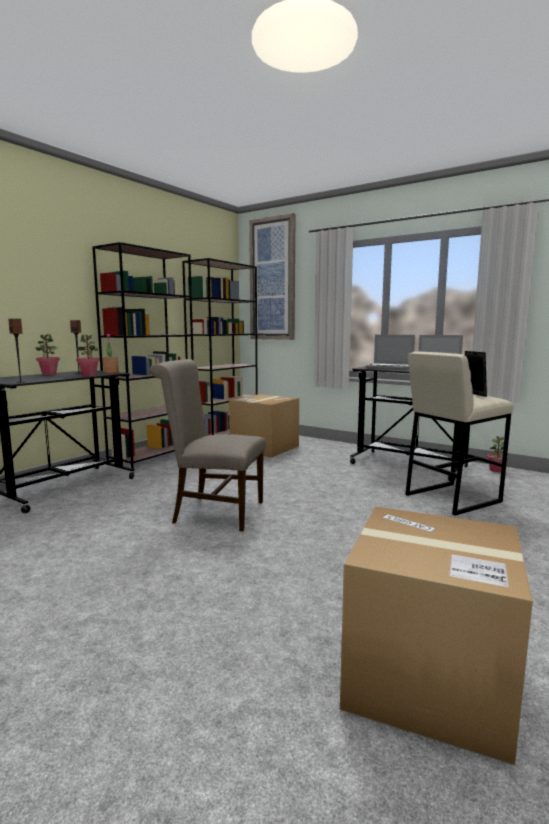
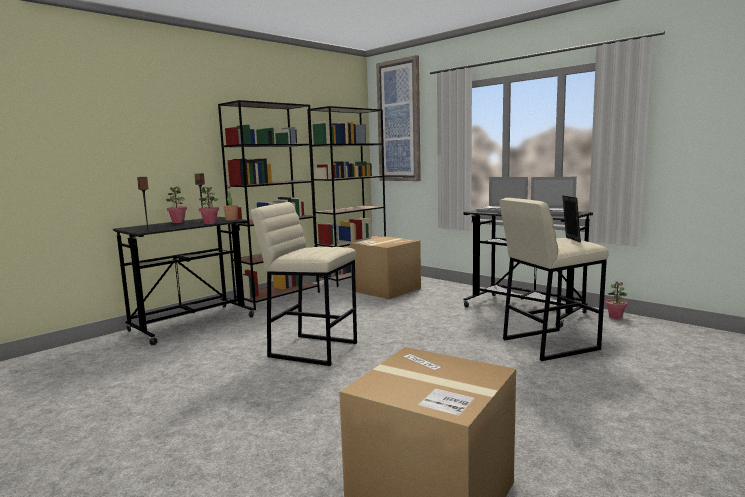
camera: 10 degrees right, 0 degrees up
(213, 512) = (311, 349): beige chair -> beige stool

